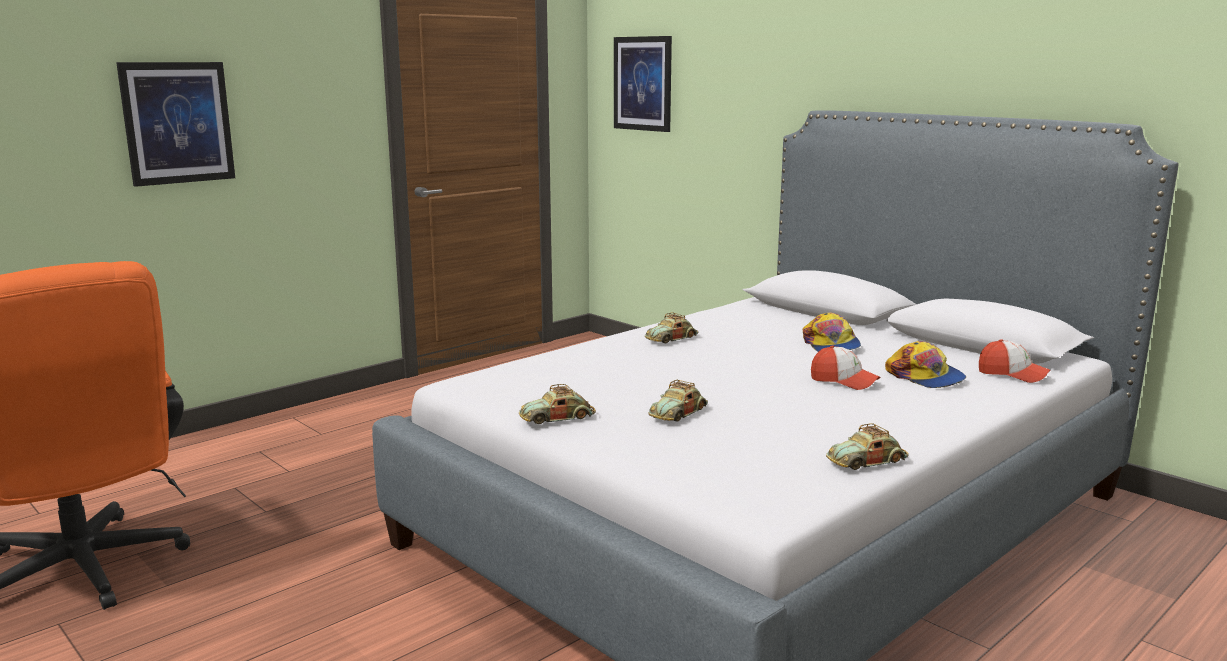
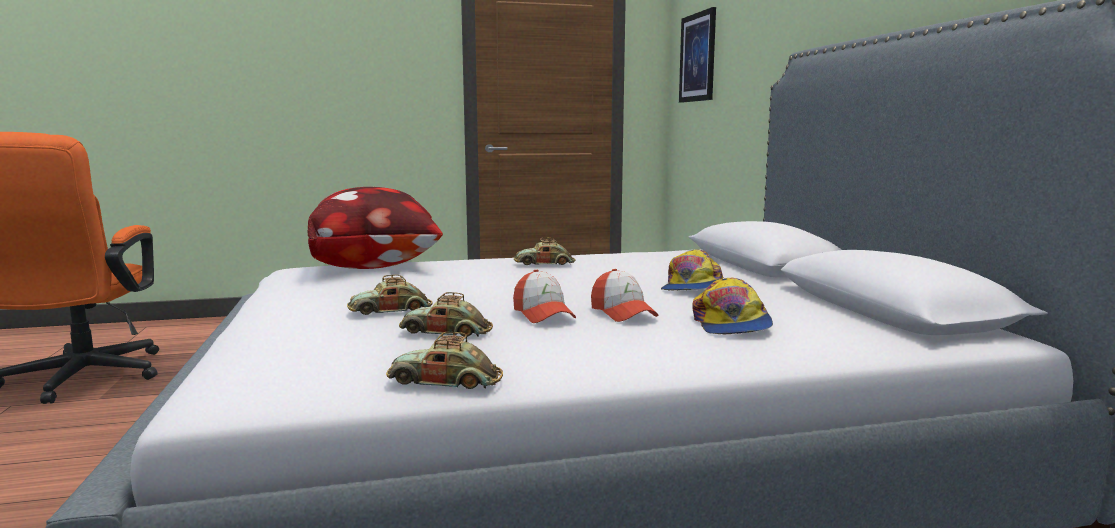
camera: 30 degrees right, 5 degrees down
(177, 123) = (286, 79): picture -> none
(530, 366) = (378, 266): none -> pillow
(557, 418) = (288, 297): toy car -> toy car (446, 332)
(1012, 374) = (859, 338): cap -> cap (543, 314)

